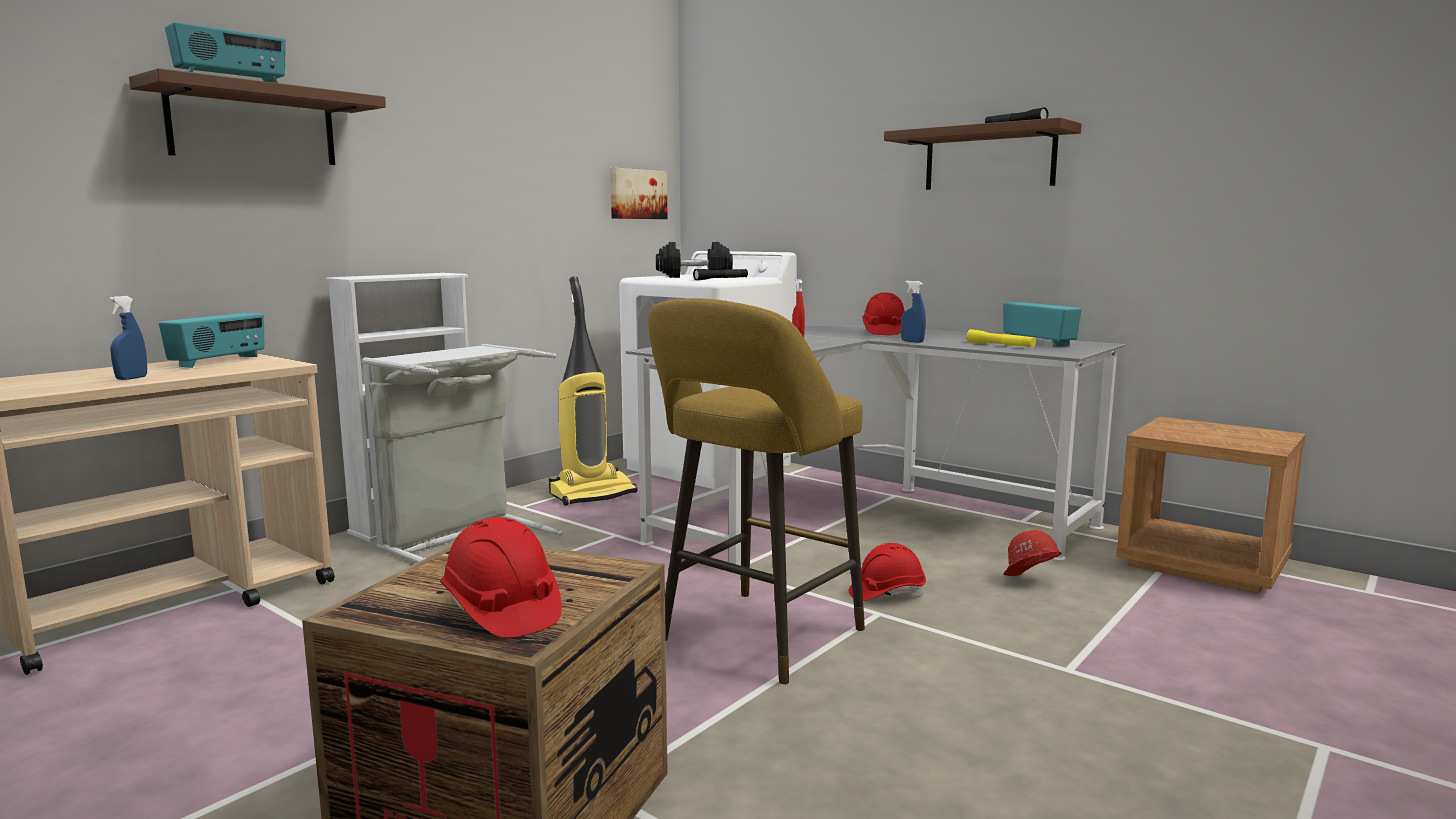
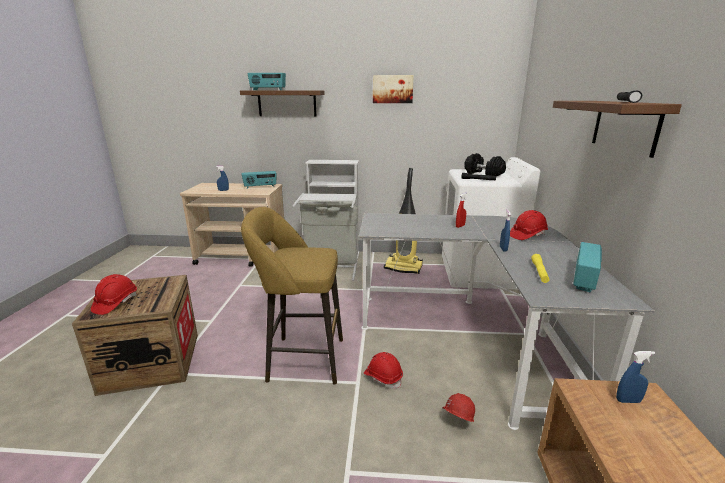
camera: 55 degrees right, 10 degrees up
(637, 194) = (483, 123): picture -> picture (392, 89)
(1181, 427) = (628, 400): none -> blue spray bottle

